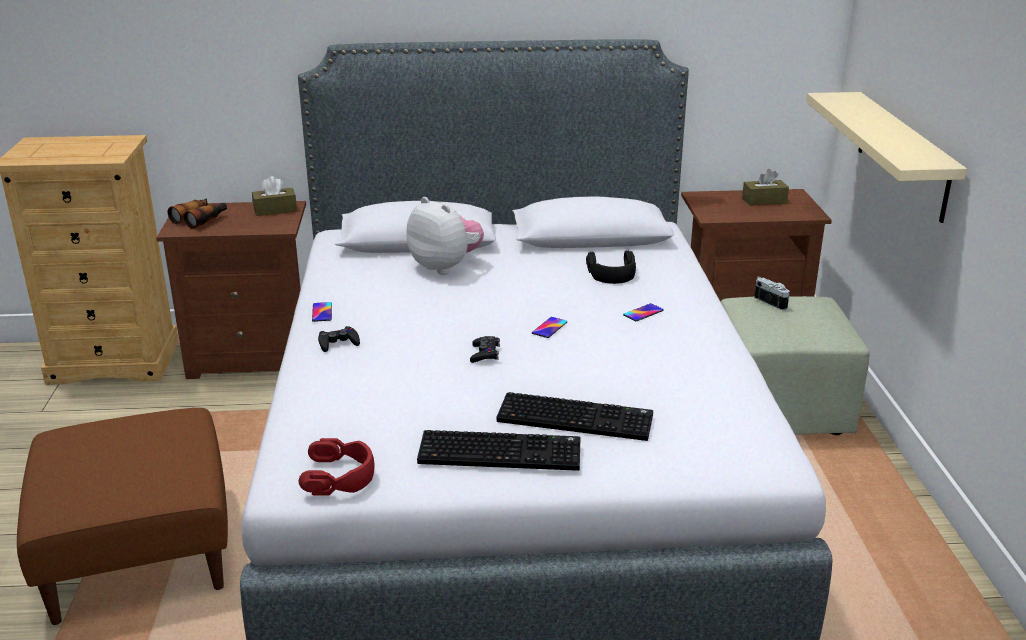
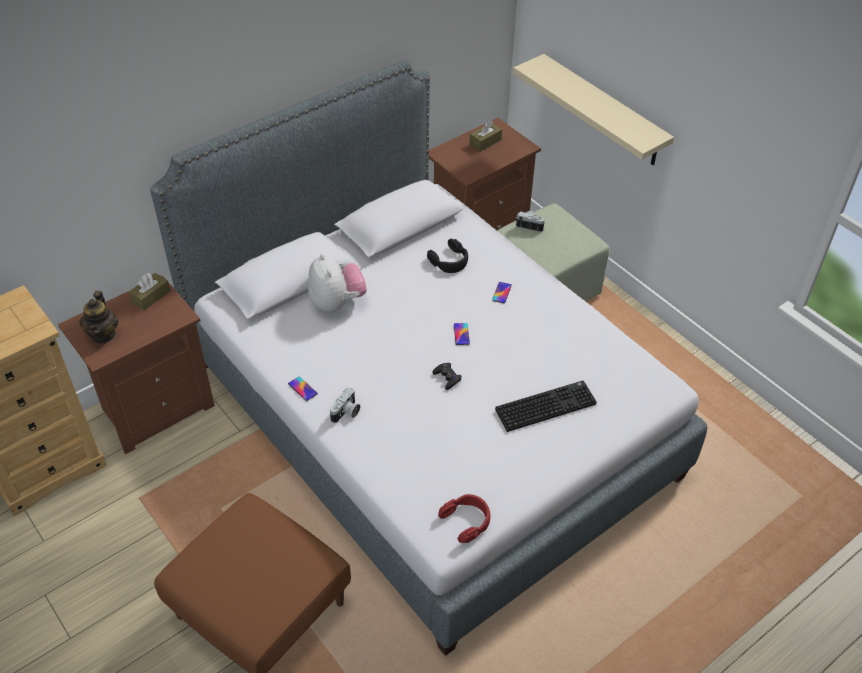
camera: 35 degrees left, 20 degrees up
(200, 219) = (103, 334): binoculars -> teapot
(338, 343) = (346, 413): black game controller -> camera
(445, 267) = (337, 302): plush toy -> plush toy turned 60 degrees clockwise
(501, 451) = (533, 454): keyboard -> none

